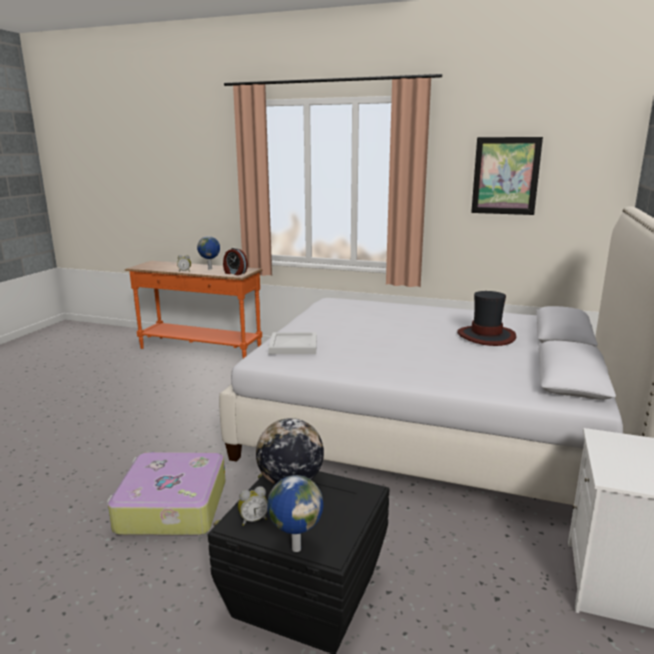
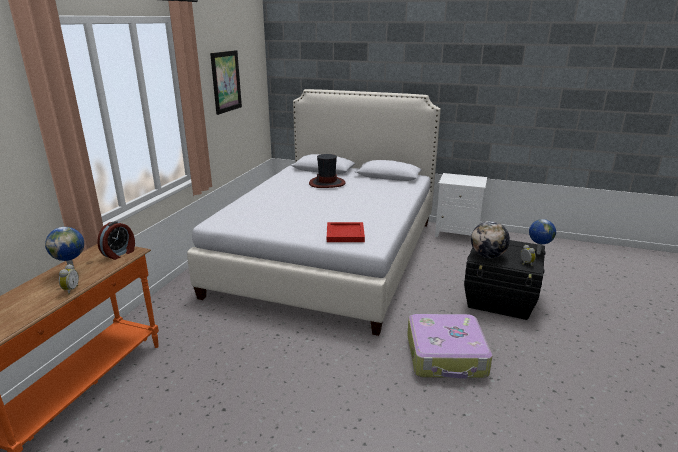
camera: 90 degrees left, 5 degrees up
(294, 346) = (346, 234): white tray -> red tray

